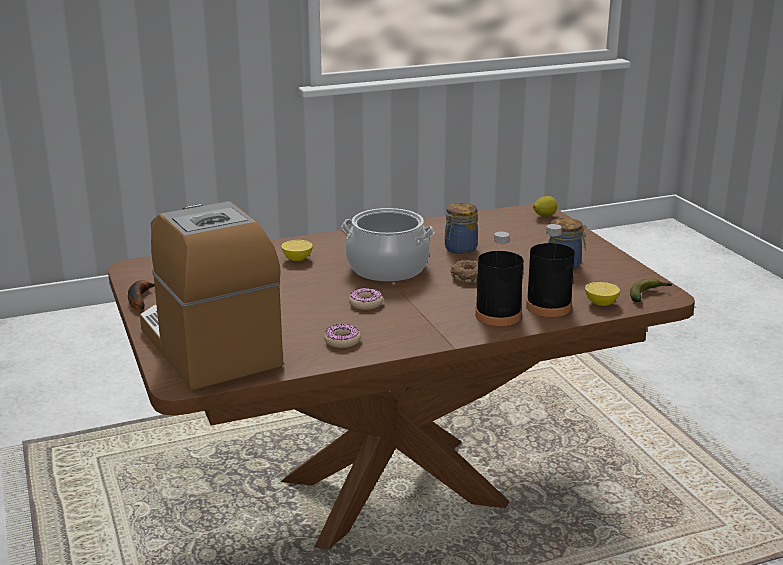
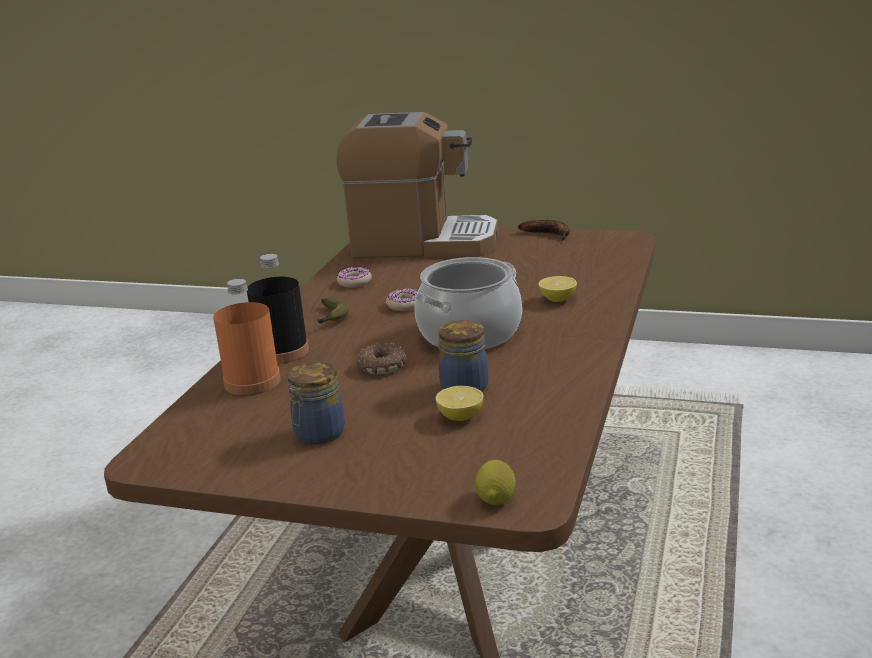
camera: 130 degrees right, 0 degrees up
(548, 307) = (252, 382): black bottle -> orange bottle
(601, 303) = (206, 412): lemon -> lemon (460, 416)
(648, 295) = (167, 450): banana -> banana (331, 318)

